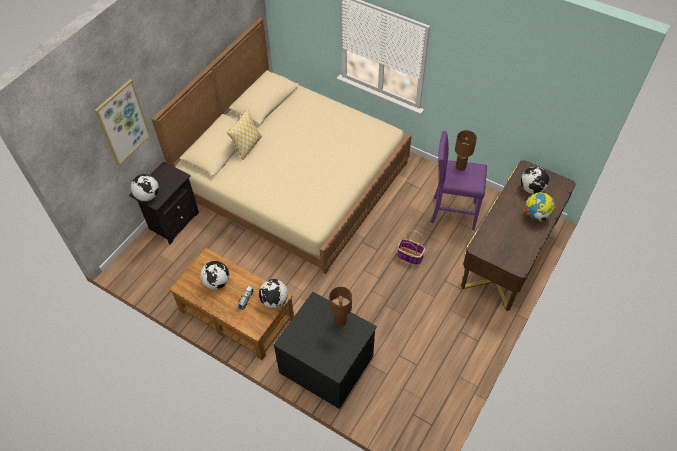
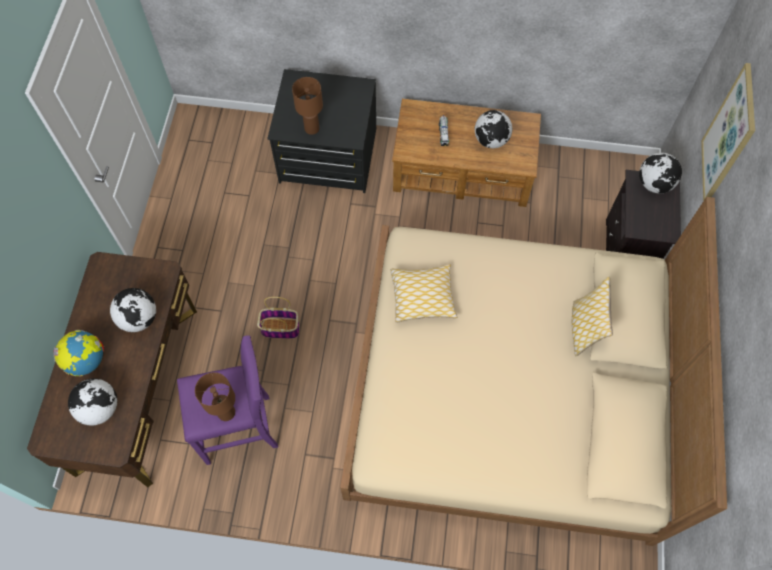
camera: 155 degrees right, 10 degrees up
(274, 301) = (409, 145): globe -> globe (139, 318)
(324, 191) = (423, 297): none -> pillow

